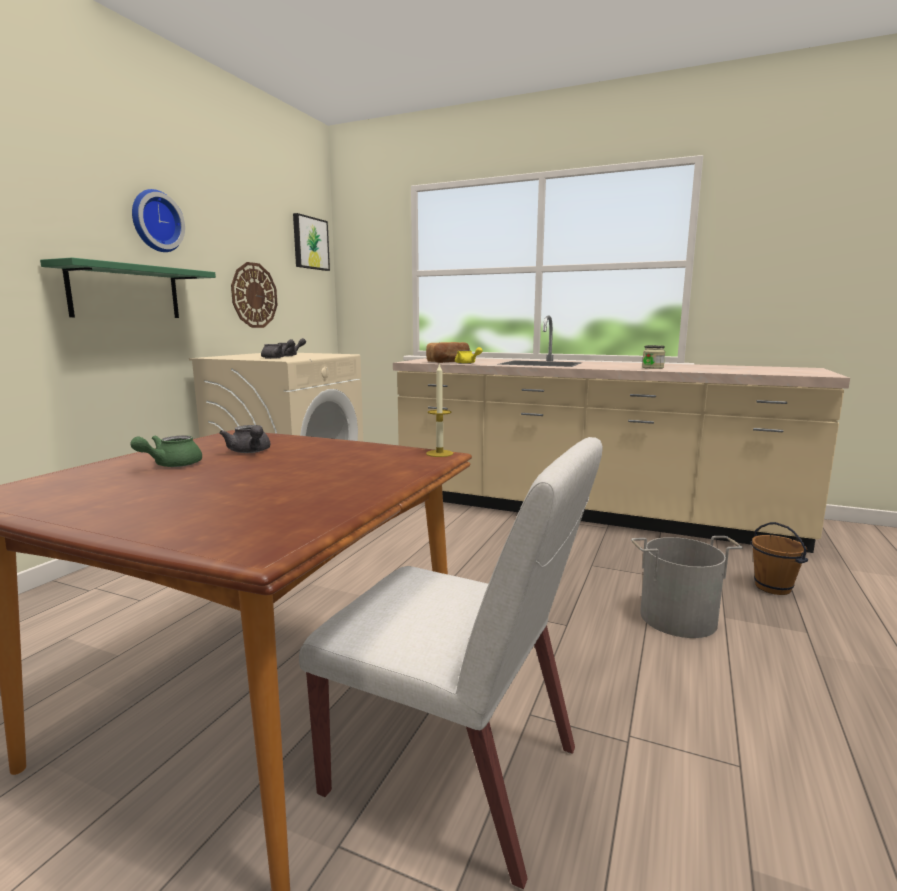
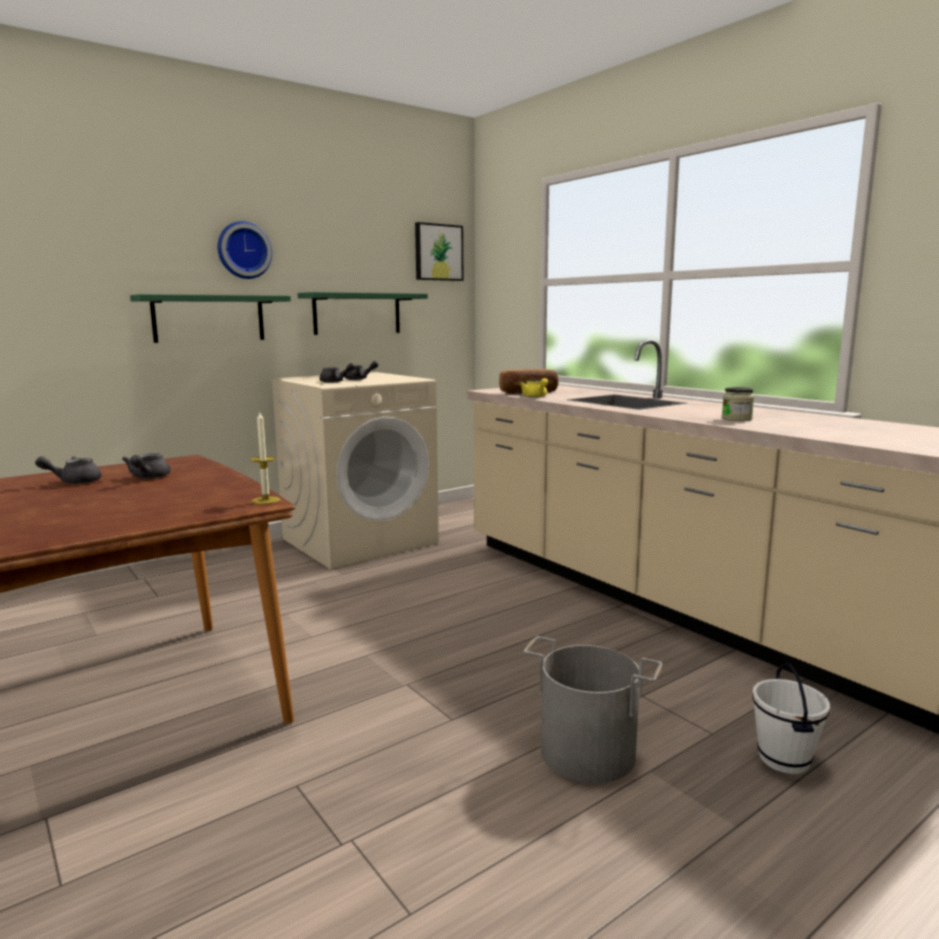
camera: 30 degrees right, 0 degrees up
(171, 465) = (74, 482): green teapot -> grey teapot
(254, 295) = (357, 313): wall clock -> green shelf
(456, 773) = (177, 805): white chair -> none
(772, 587) = (783, 759): brown bucket -> white bucket

